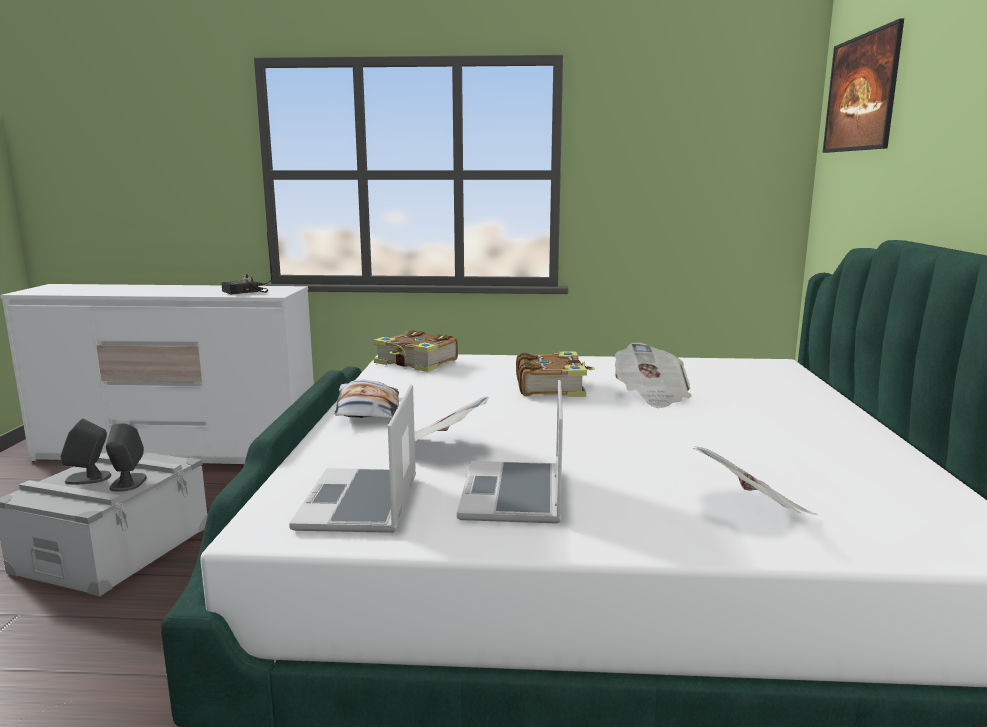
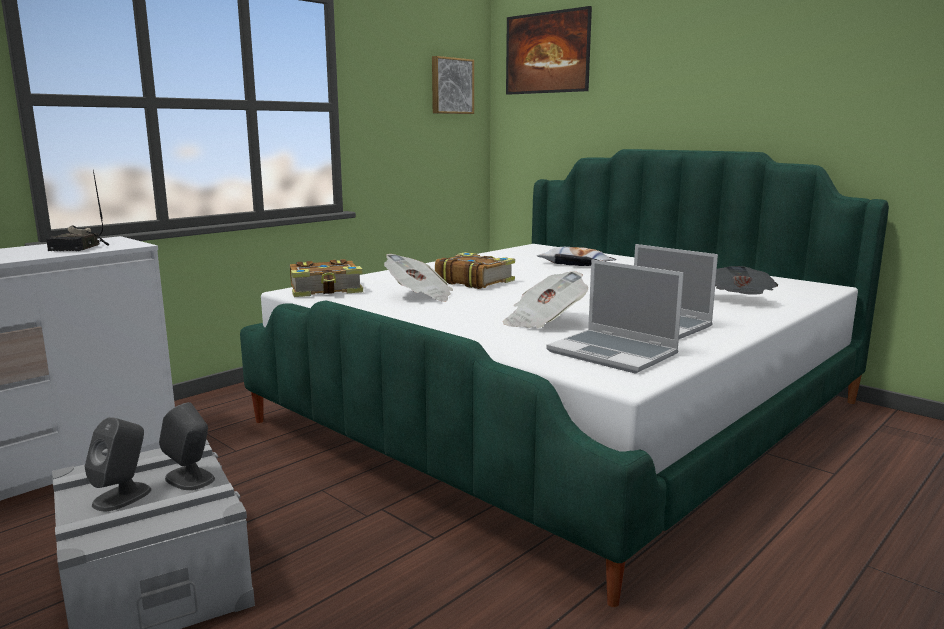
camera: 50 degrees left, 0 degrees up
(367, 410) = (418, 320): pillow -> pillow (576, 264)
(651, 396) = (540, 272): newspaper -> newspaper (420, 296)
(739, 144) = (451, 86): none -> picture

